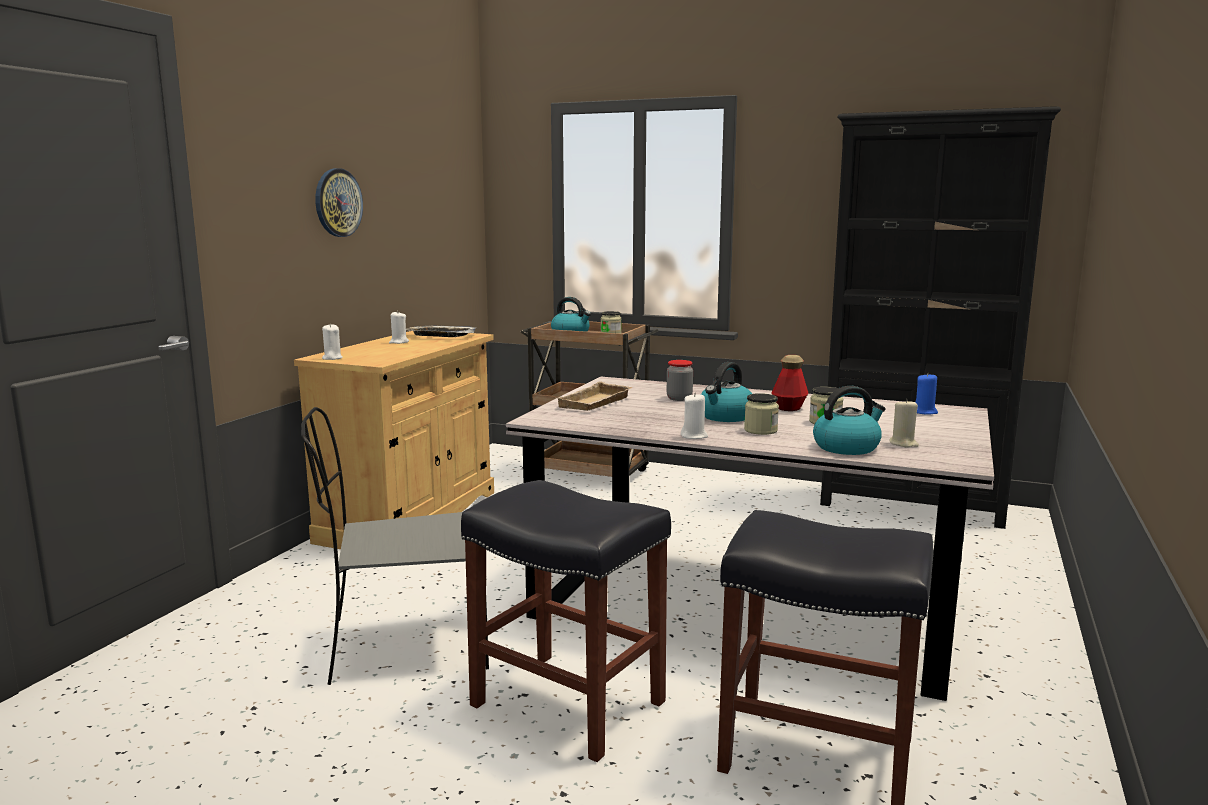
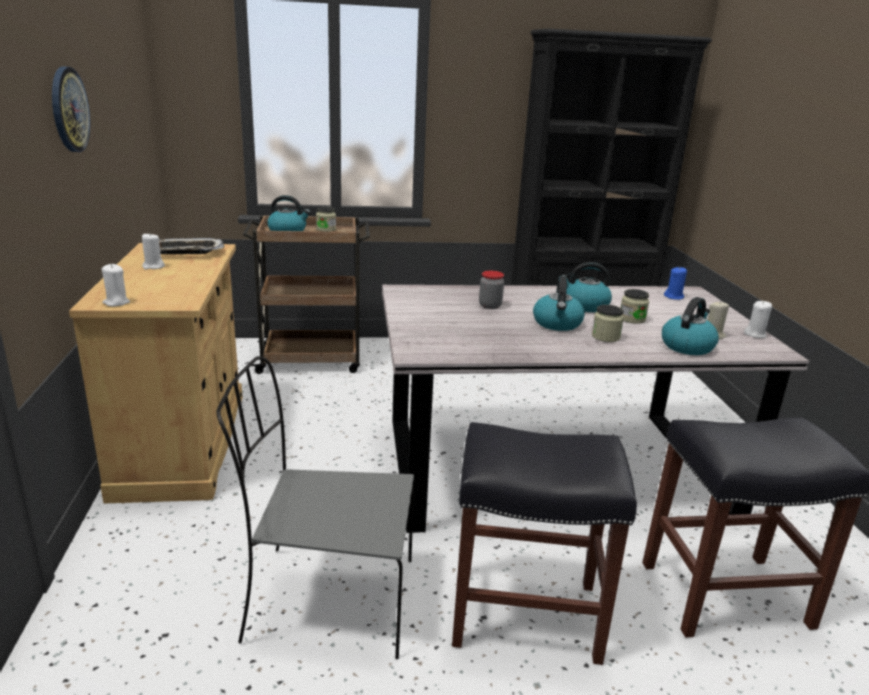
camera: 30 degrees left, 10 degrees up
(403, 644) = (326, 599): grey chair -> grey chair turned 45 degrees clockwise
(596, 403) = (433, 322): beige tray -> none
(694, 436) = (571, 353): white candle -> white candle (755, 334)
(789, 408) = (584, 306): bottle -> kettle

